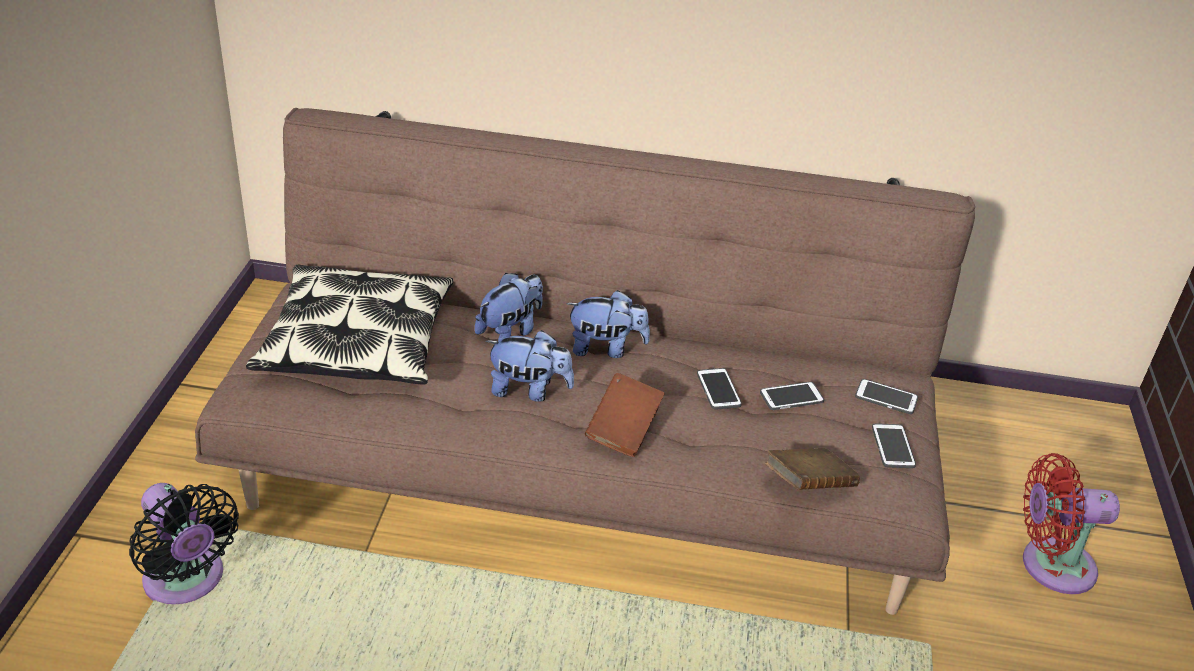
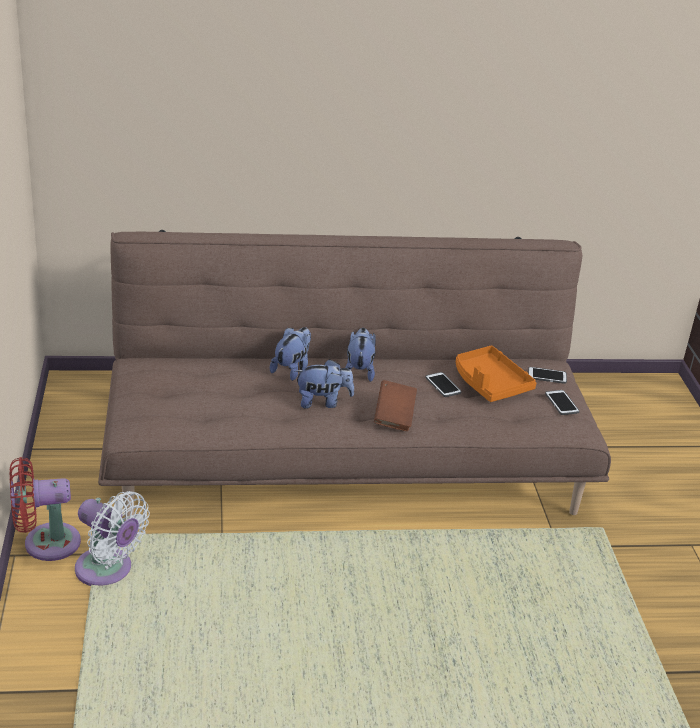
camera: 15 degrees left, 5 degrees down
(187, 582) = (108, 571): black fan -> white fan
(357, 343) = (193, 389): pillow -> none
(606, 348) = (359, 371): plush toy -> plush toy turned 75 degrees counterclockwise
(791, 397) = (489, 383): phone -> orange tray
(808, 485) = (519, 432): brown book -> none
(1050, 565) = (659, 473): red fan -> red fan (45, 543)

